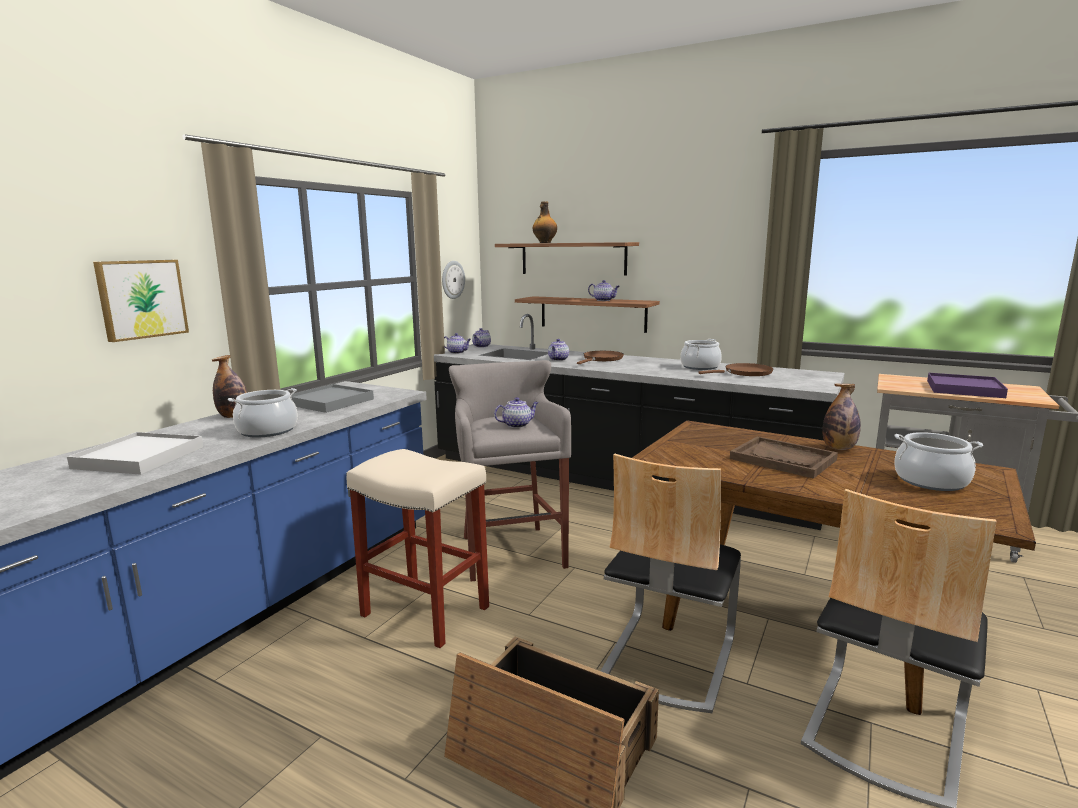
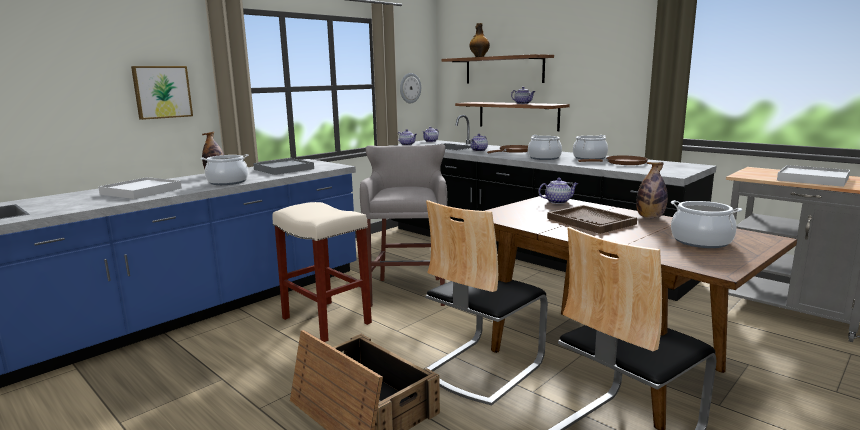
camera: 15 degrees right, 0 degrees up
(517, 425) = (410, 191): teapot -> teapot (558, 202)
(649, 368) = (544, 158): none -> cooking pot
(964, 389) = (813, 179): purple tray -> white tray

